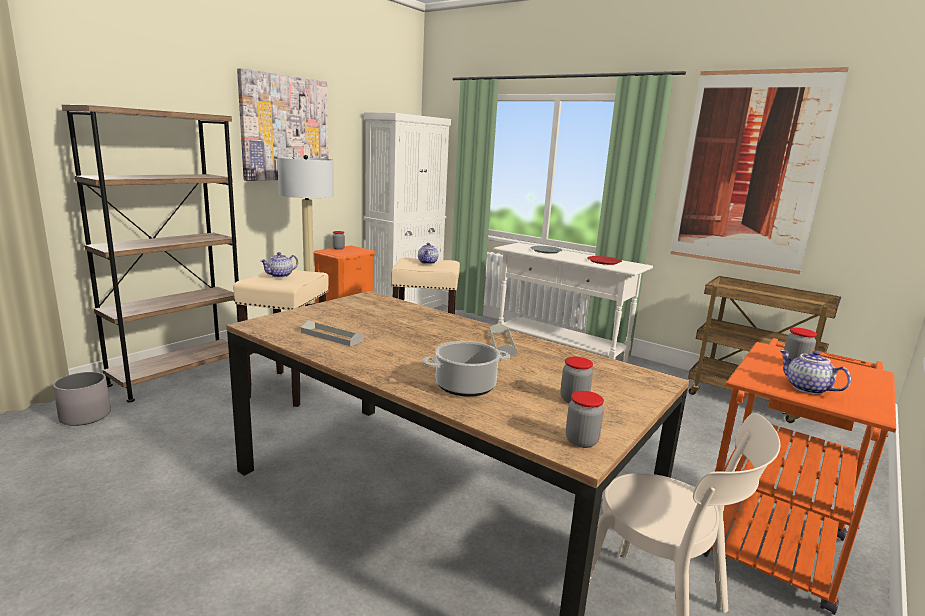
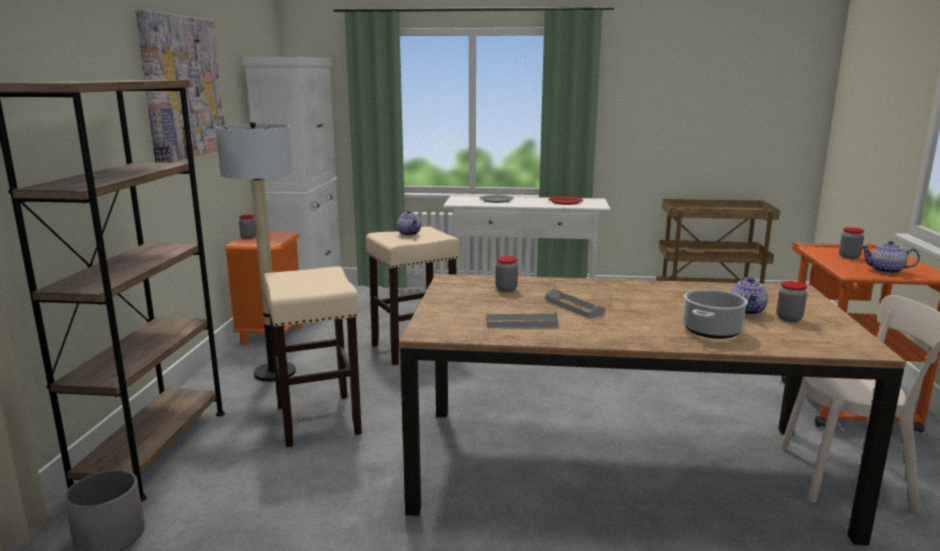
camera: 30 degrees left, 0 degrees up
(280, 276) = (302, 280): teapot -> teapot (747, 311)
(502, 343) = (653, 291): grey tray -> grey tray (574, 307)
(581, 441) = (851, 342): jar -> jar (506, 289)
(749, 171) = (676, 98): picture -> none

